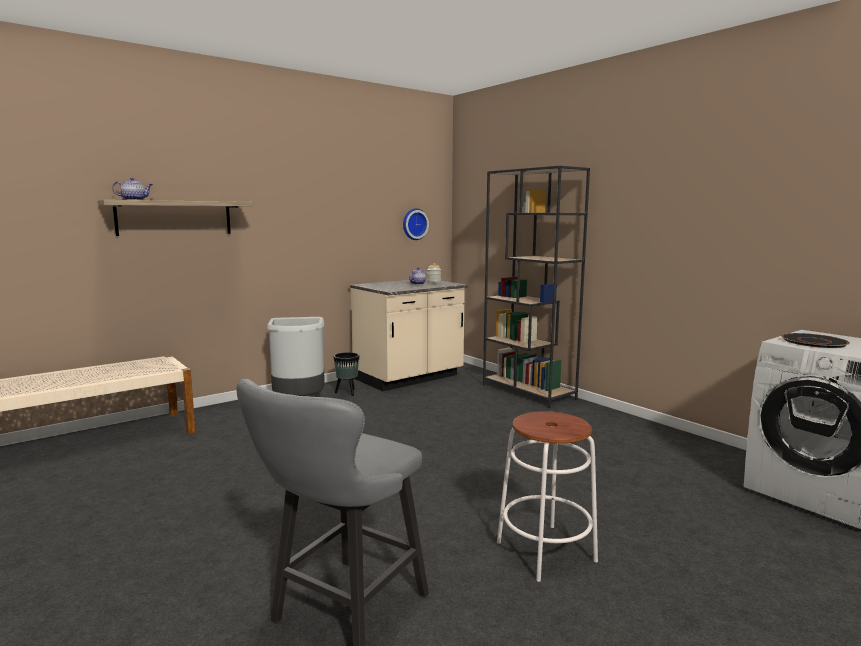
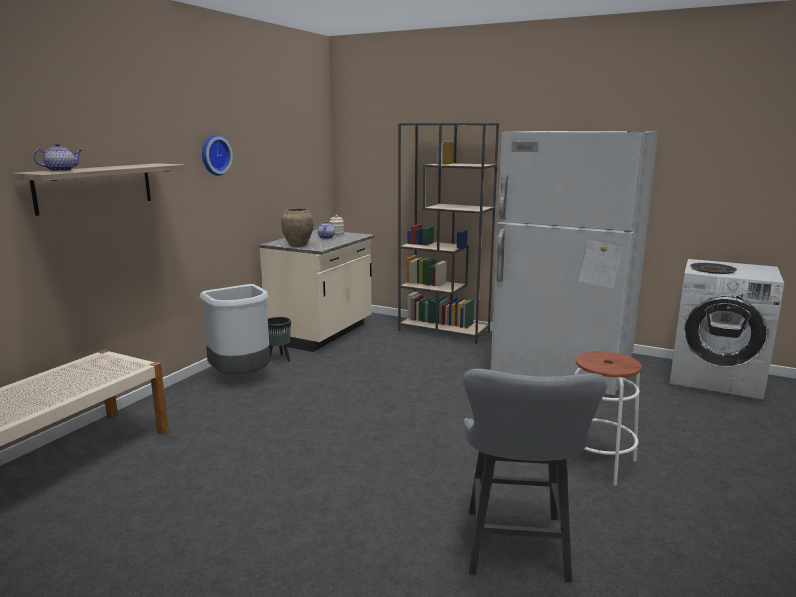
camera: 25 degrees left, 5 degrees up
(379, 287) = (297, 245): none -> brown vase
(414, 224) = (305, 174): wall clock -> wall clock (214, 155)
(627, 444) = (564, 365): none -> white fridge

